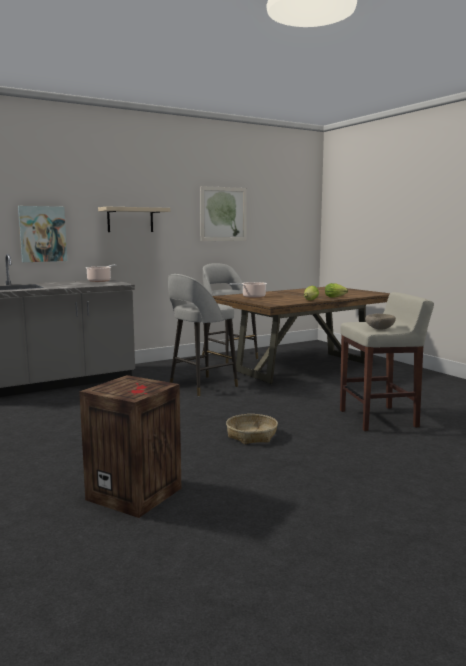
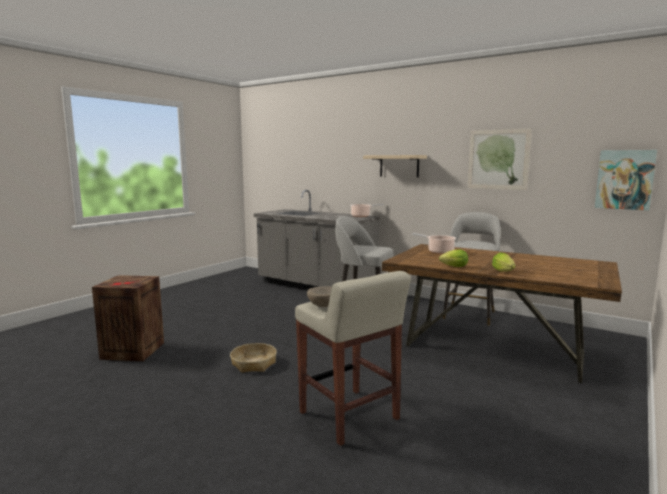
camera: 65 degrees right, 0 degrees up
(42, 234) = (335, 176): picture -> picture (624, 179)

